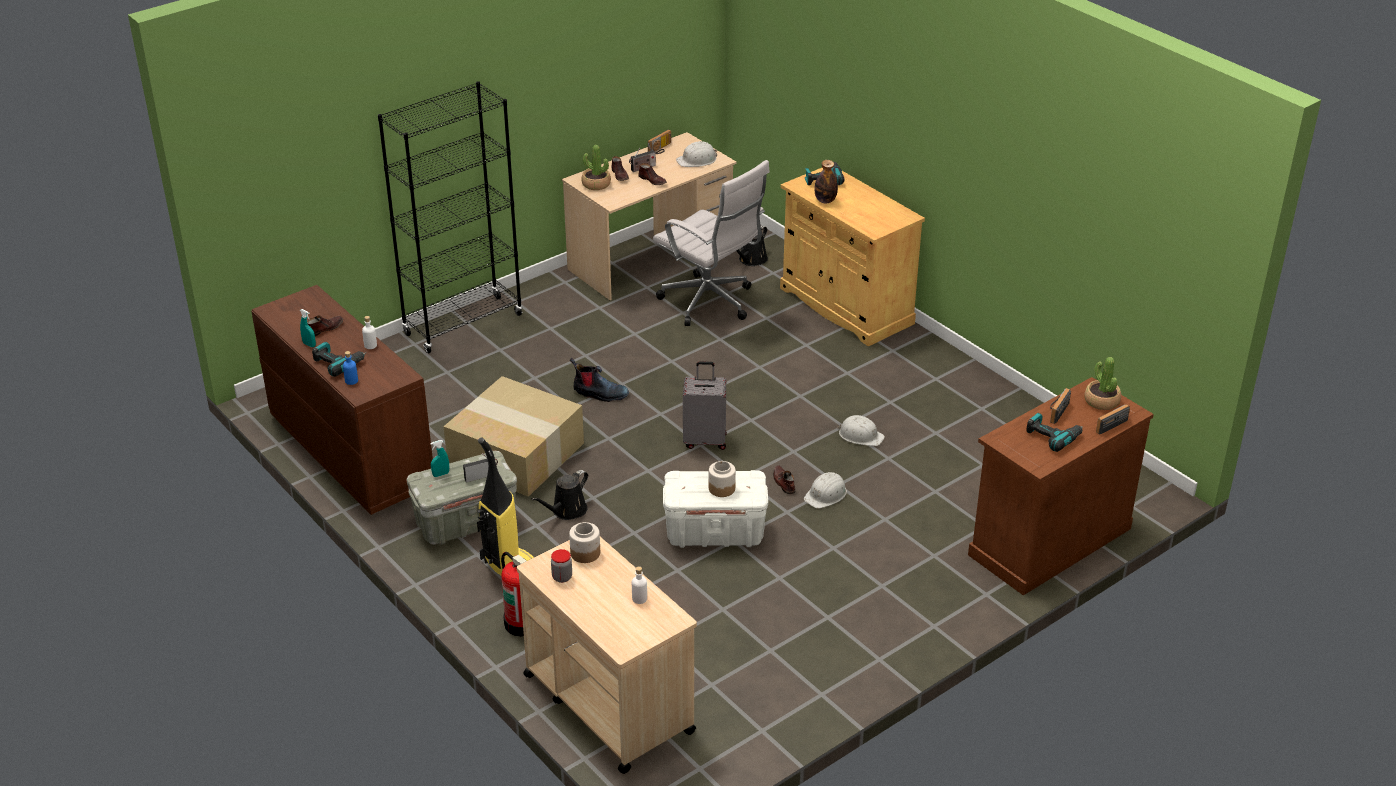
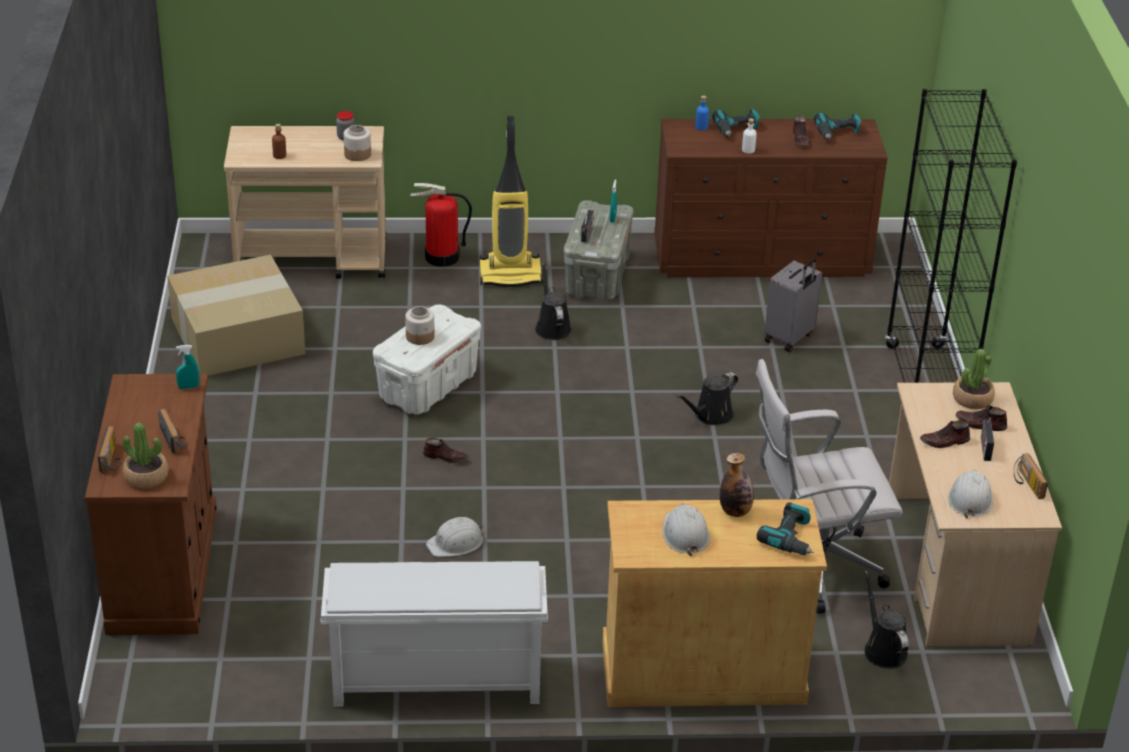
camera: 125 degrees right, 0 degrees up
(309, 344) = (782, 126): turquoise spray bottle -> turquoise spray bottle (188, 387)
(514, 454) = (666, 332): cardboard box -> cardboard box (239, 335)
(599, 394) = (710, 416): boot -> black watering can
(639, 598) = (279, 155): white bottle -> brown bottle
(705, 440) = (563, 443): grey suitcase -> grey suitcase (790, 338)
(826, 494) = (398, 473): white hard hat -> white hard hat (685, 534)
(979, 386) = (434, 681): none -> white shoe rack
(1053, 436) = (148, 415): power drill -> power drill (837, 133)

